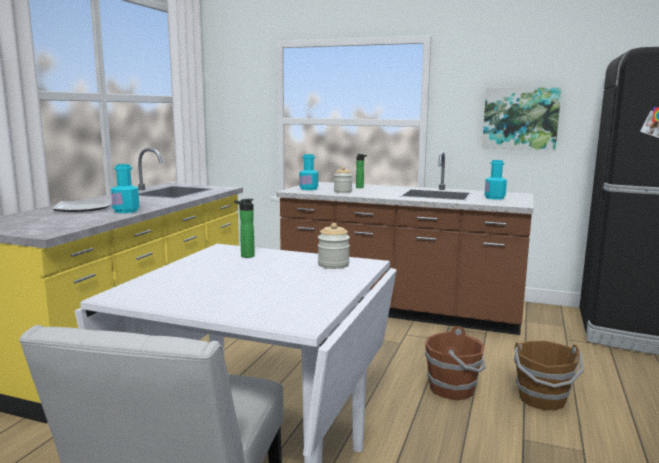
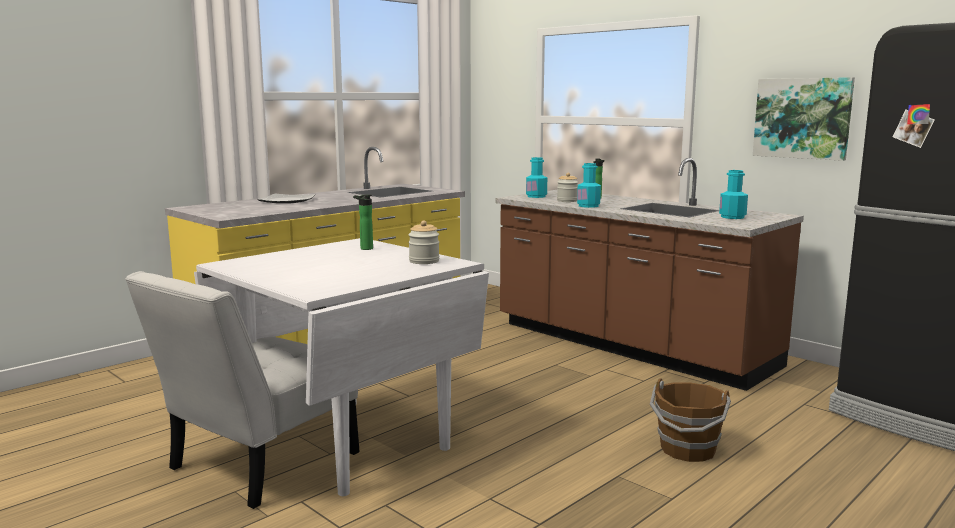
camera: 25 degrees right, 0 degrees up
(126, 211) = (316, 205): turquoise bottle -> turquoise bottle (588, 206)
(453, 389) = (597, 423): brown bucket -> none

